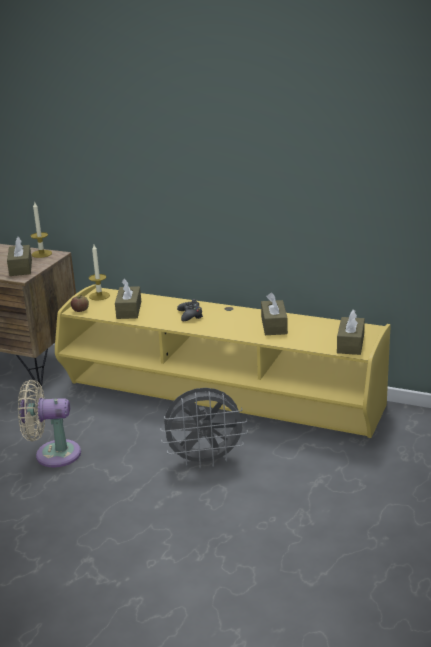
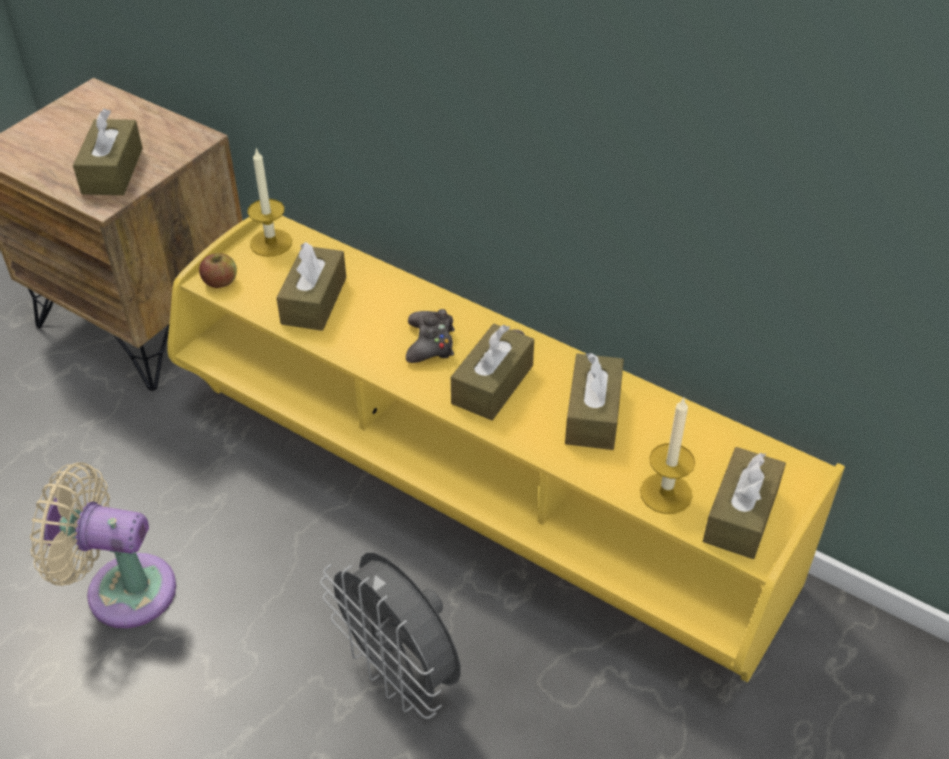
camera: 10 degrees right, 20 degrees up
(41, 254) = (169, 131): candle -> candle (666, 493)
(205, 460) = (400, 675): grey fan -> grey fan turned 45 degrees clockwise
(224, 323) = (492, 384): none -> brown tissue box

